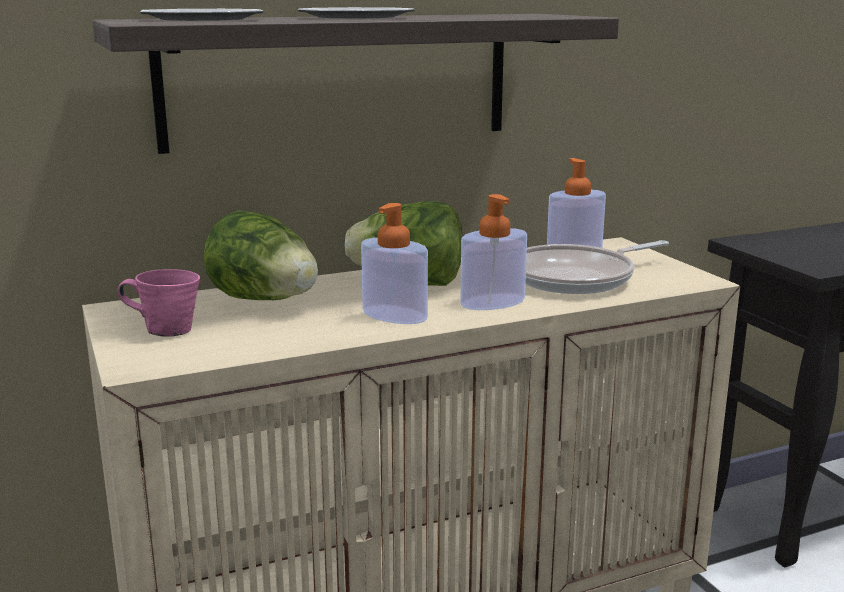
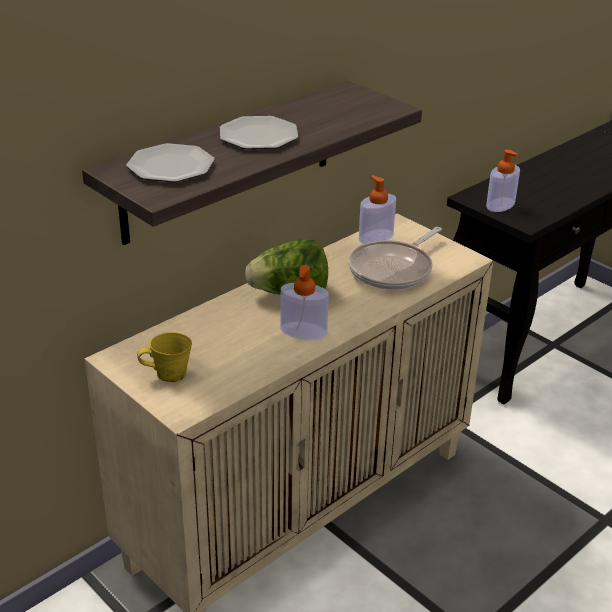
camera: 20 degrees left, 15 degrees up
(166, 330) = (169, 374): pink mug -> yellow mug
(265, 301) = (209, 331): lettuce -> none
(492, 302) = (355, 306): soap dispenser -> soap dispenser (500, 205)

